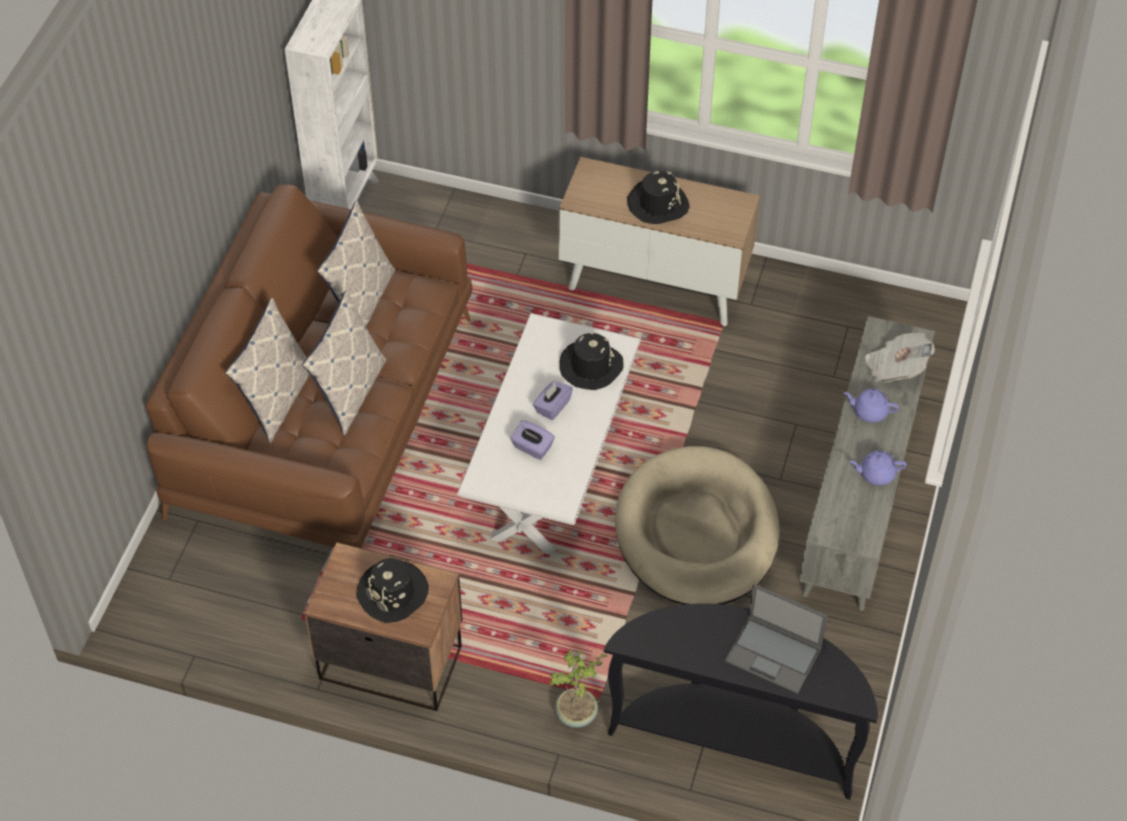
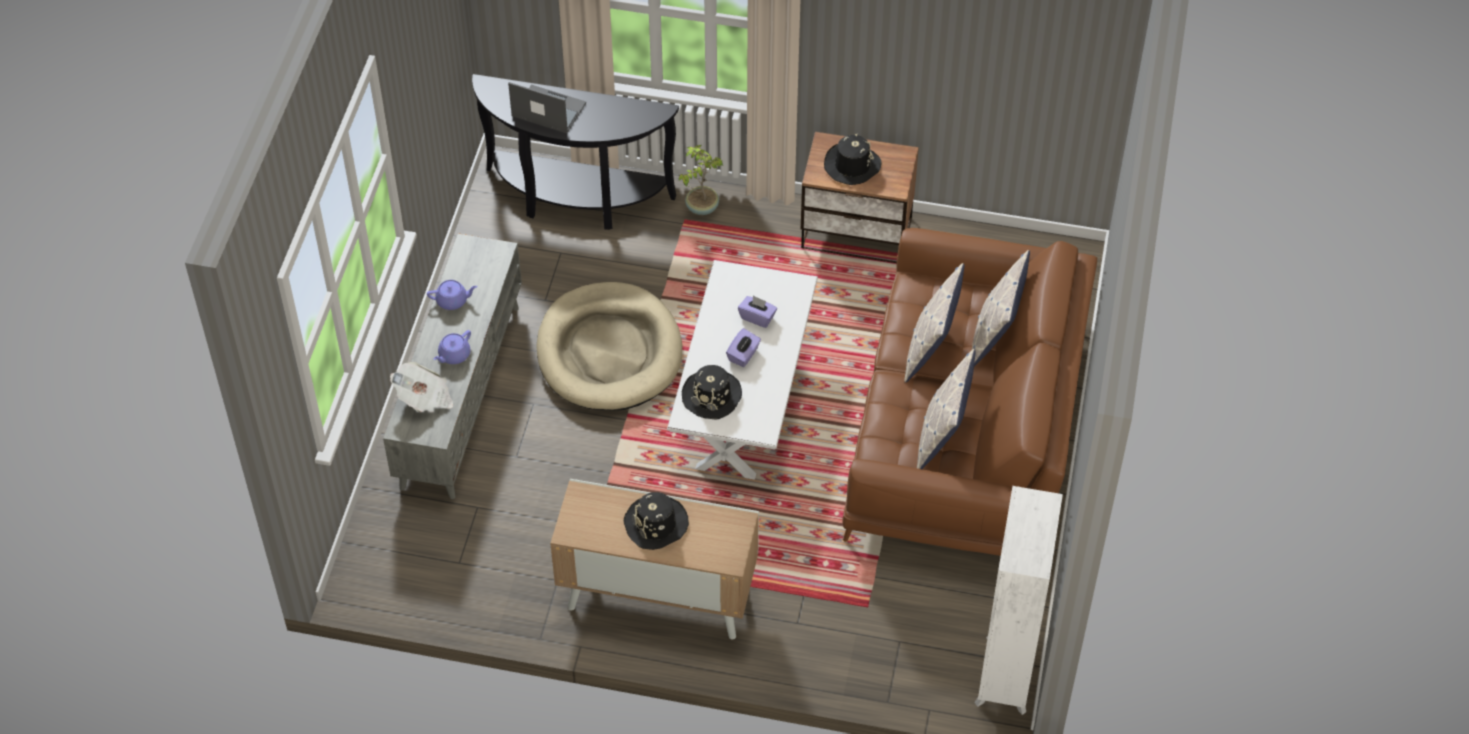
camera: 175 degrees right, 0 degrees up
(869, 411) = (454, 355): purple teapot -> purple teapot turned 120 degrees clockwise

